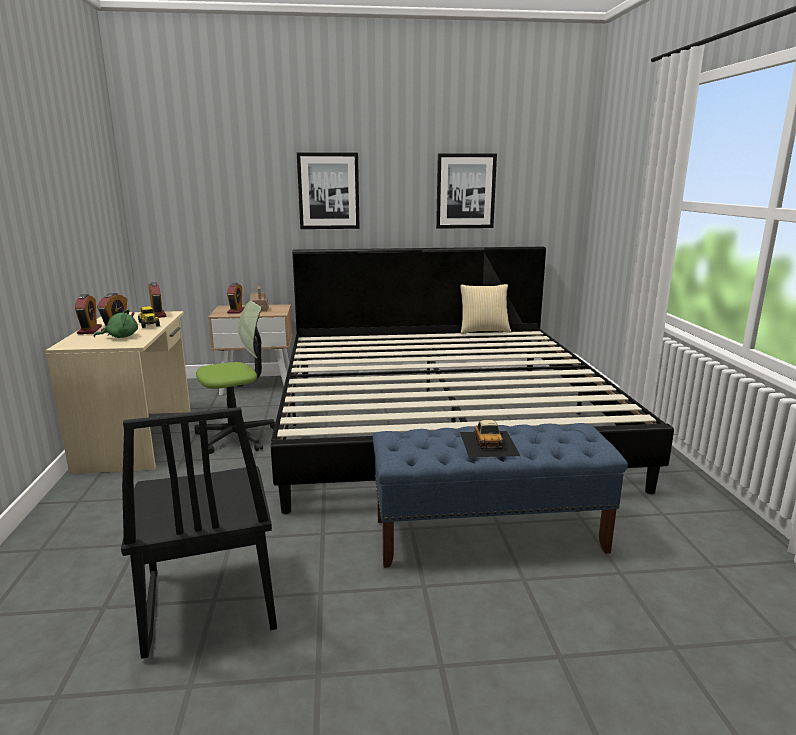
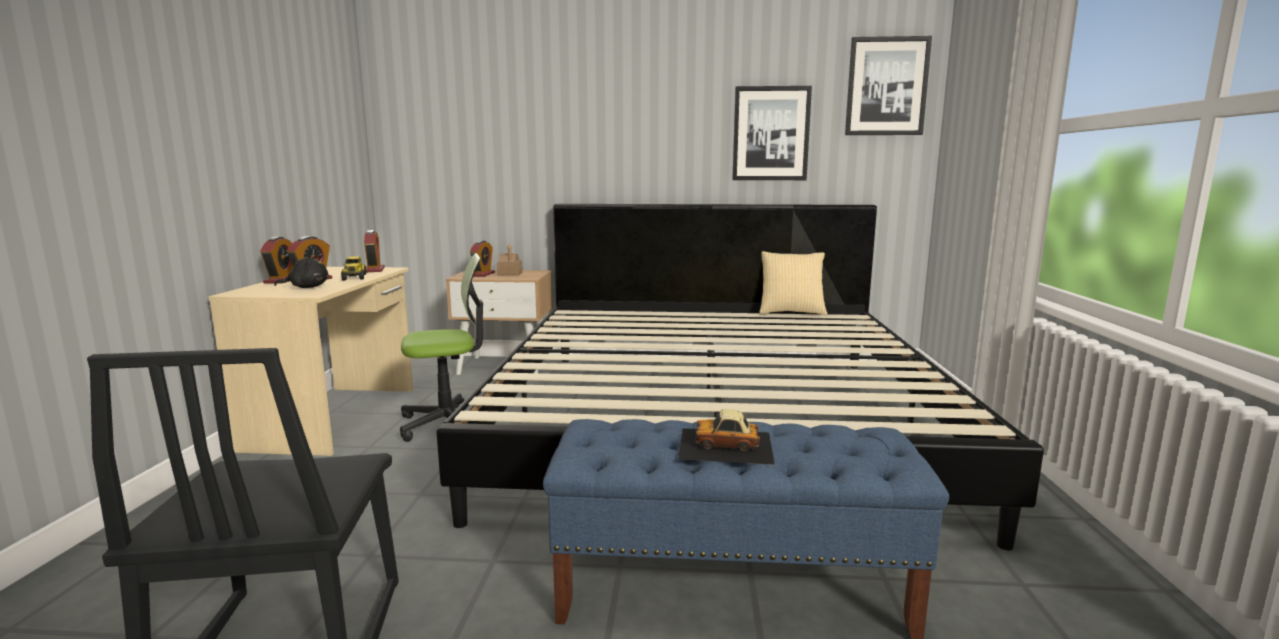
camera: 10 degrees right, 5 degrees down
(120, 337) = (307, 287): green plush toy -> black plush toy
(328, 191) = (600, 134): picture -> picture (886, 87)
(489, 443) = (726, 445): toy car -> toy car turned 90 degrees clockwise

